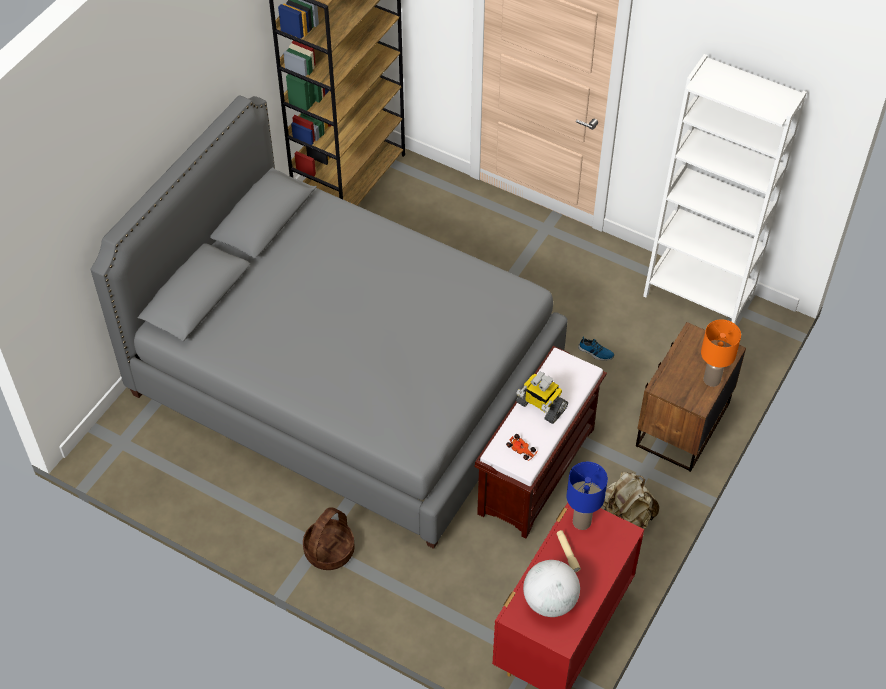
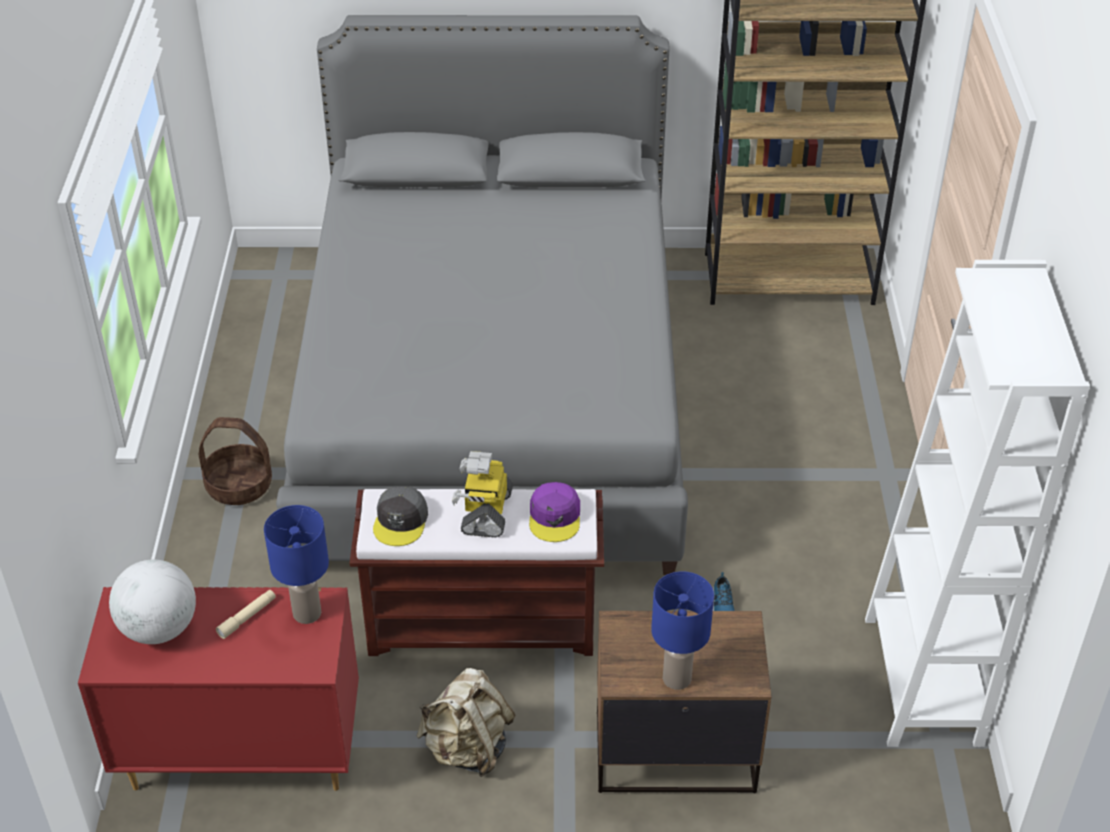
camera: 60 degrees right, 10 degrees down
(522, 449) = (401, 521): toy car -> grey cap
(566, 375) = (555, 517): none -> purple cap
(711, 379) = (676, 677): orange table lamp -> blue table lamp

